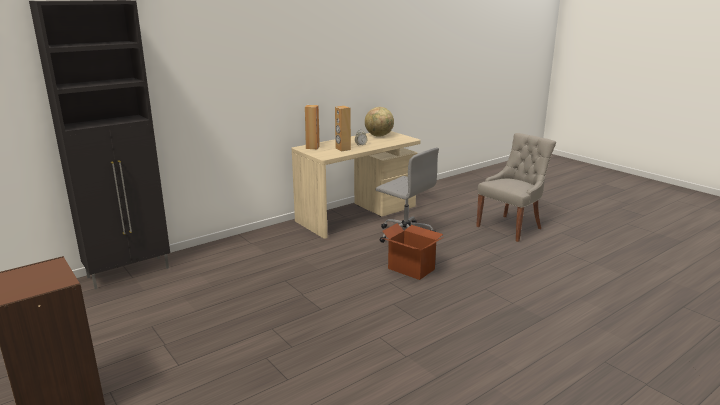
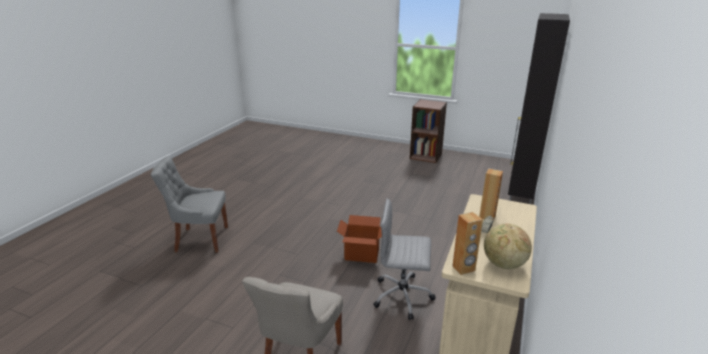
camera: 150 degrees right, 5 degrees up
(312, 147) = (518, 211): brown speaker -> brown speaker (463, 268)
(628, 346) = (200, 239): none -> grey chair

